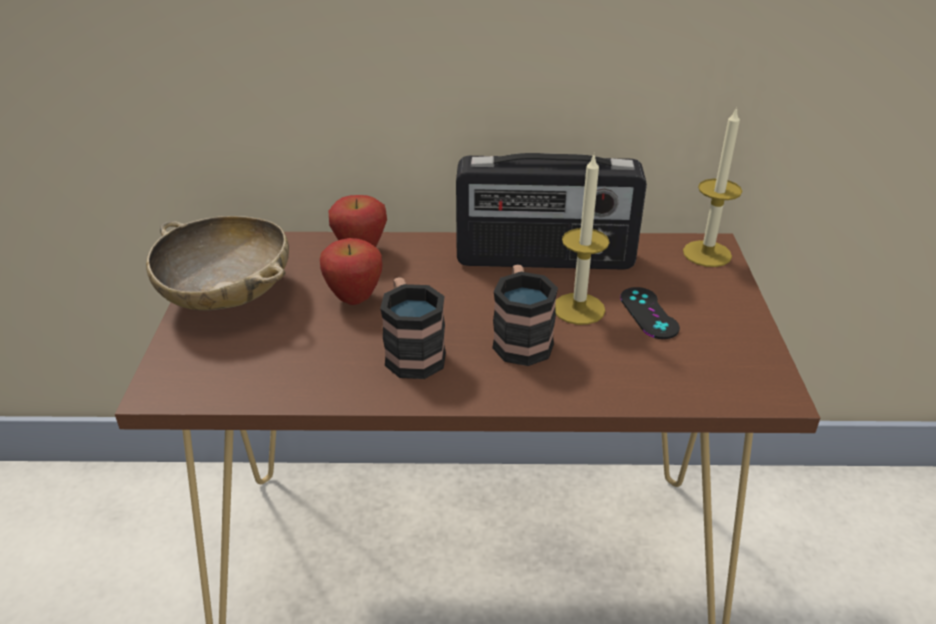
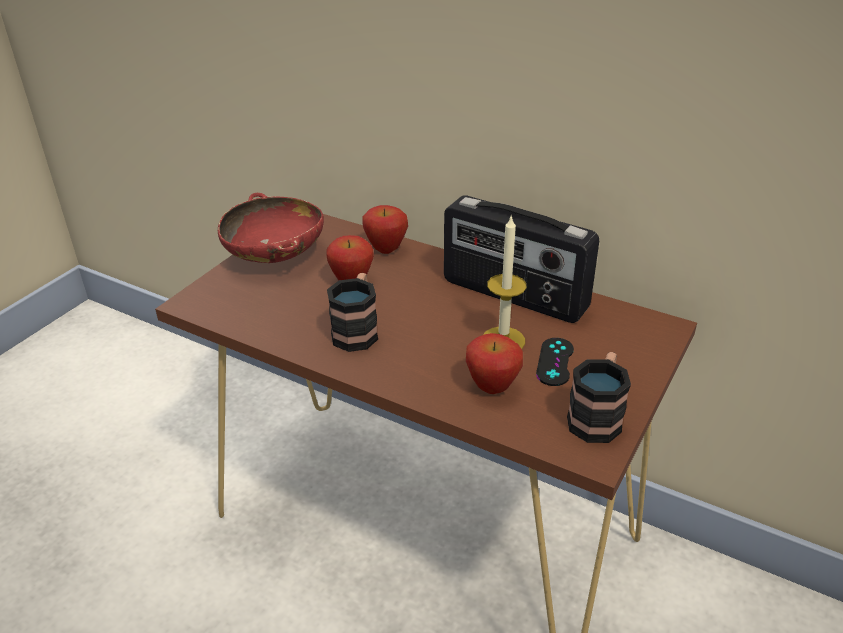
camera: 30 degrees right, 0 degrees up
(228, 296) = (275, 256): beige bowl -> red bowl
(521, 337) = (440, 346): mug -> mug (597, 416)
(616, 362) = (492, 388): none -> apple
(707, 254) = (654, 332): candle -> none

